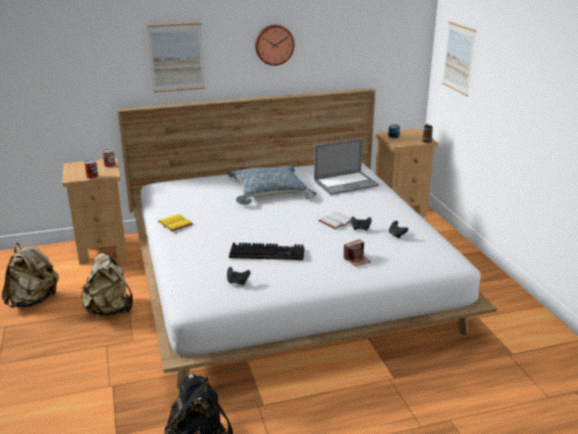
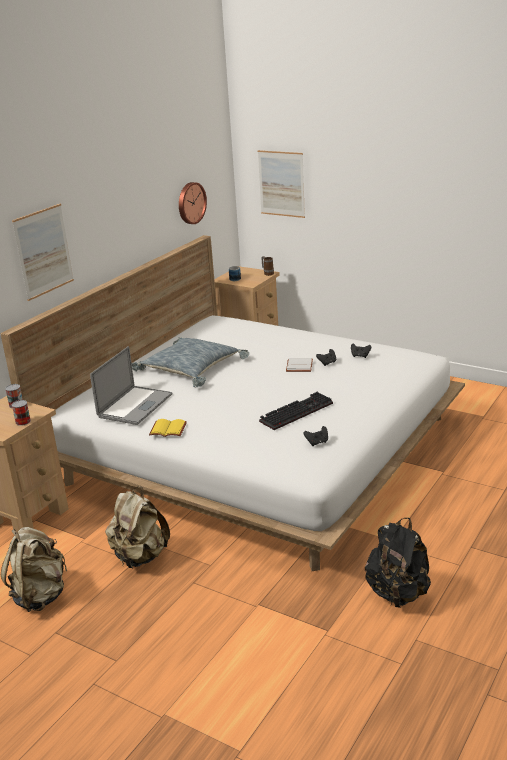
camera: 40 degrees left, 0 degrees up
(274, 44) = (123, 211): wall clock -> wall clock (190, 203)
(345, 183) = (247, 335): laptop -> laptop (135, 405)
(357, 260) = (368, 385): camera -> none

